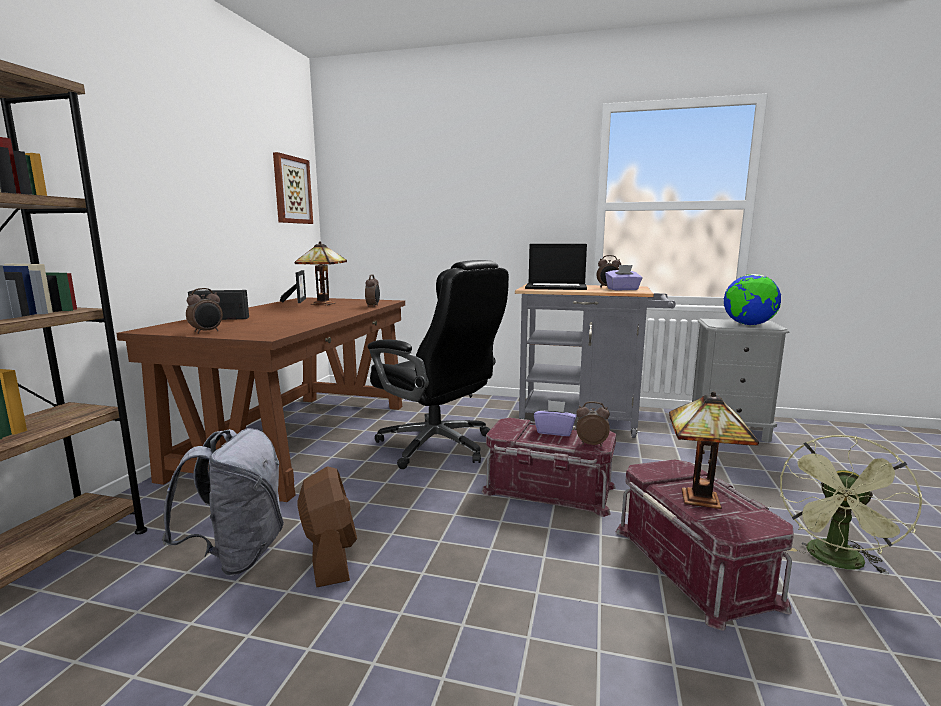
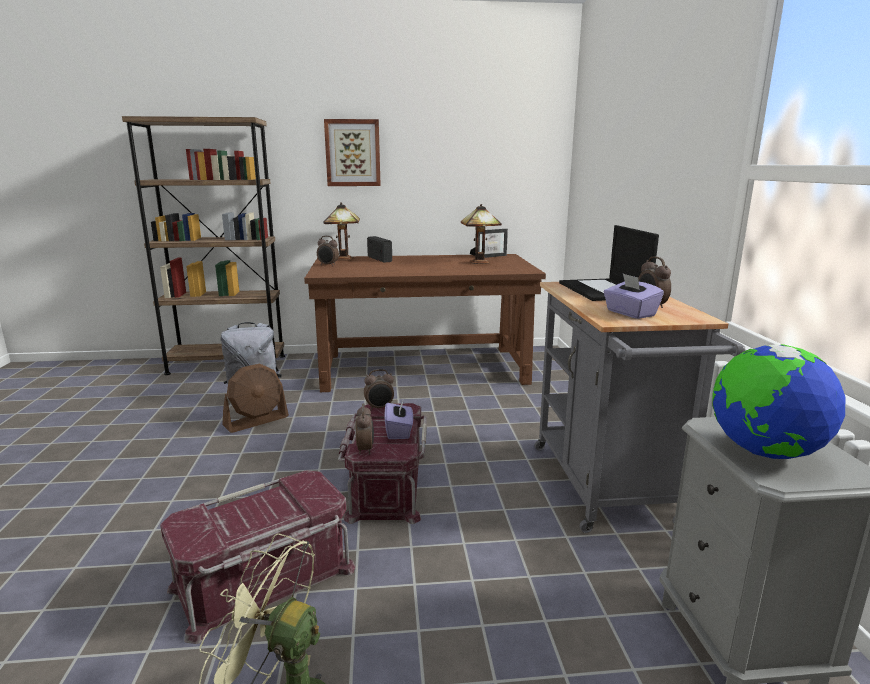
camera: 70 degrees right, 5 degrees up
(292, 190) = (523, 150): picture -> picture (353, 153)
(373, 306) = (486, 272): alarm clock -> alarm clock (379, 408)
(438, 446) = (448, 418): black office chair -> none
(703, 498) = (253, 514): table lamp -> table lamp (344, 259)

